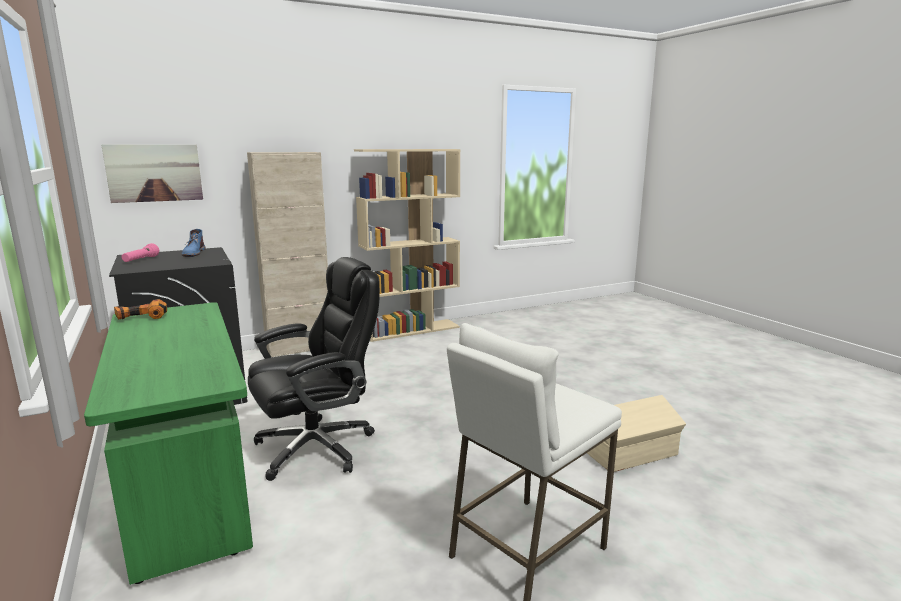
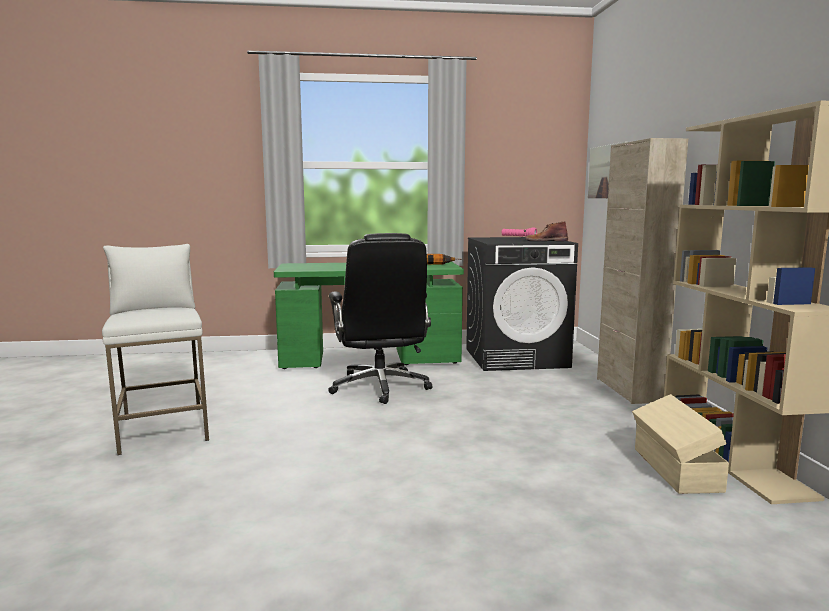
camera: 110 degrees right, 5 degrees down
(193, 253) = (546, 241): blue boot -> brown boot
(633, 454) = (187, 519): beige storage box -> beige storage box (675, 470)

